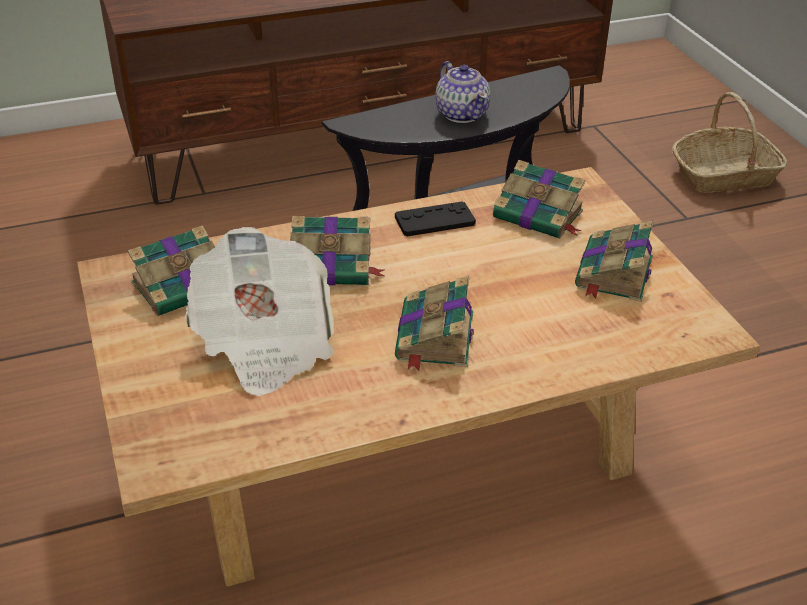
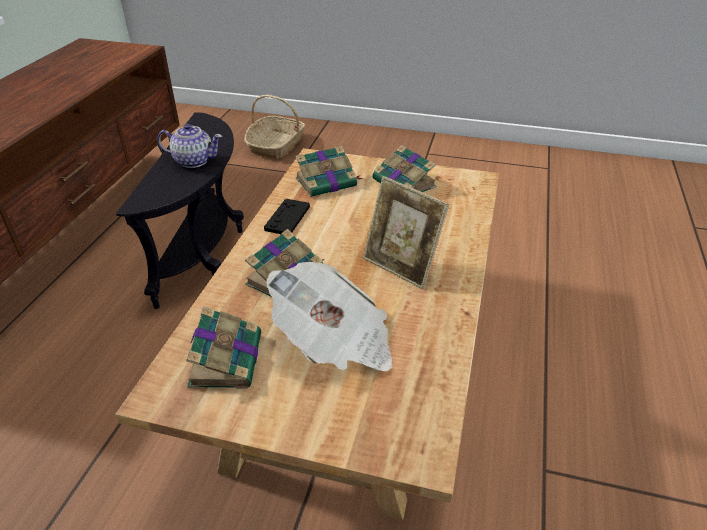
camera: 55 degrees left, 0 degrees up
(435, 338) = (401, 267): book -> picture frame

